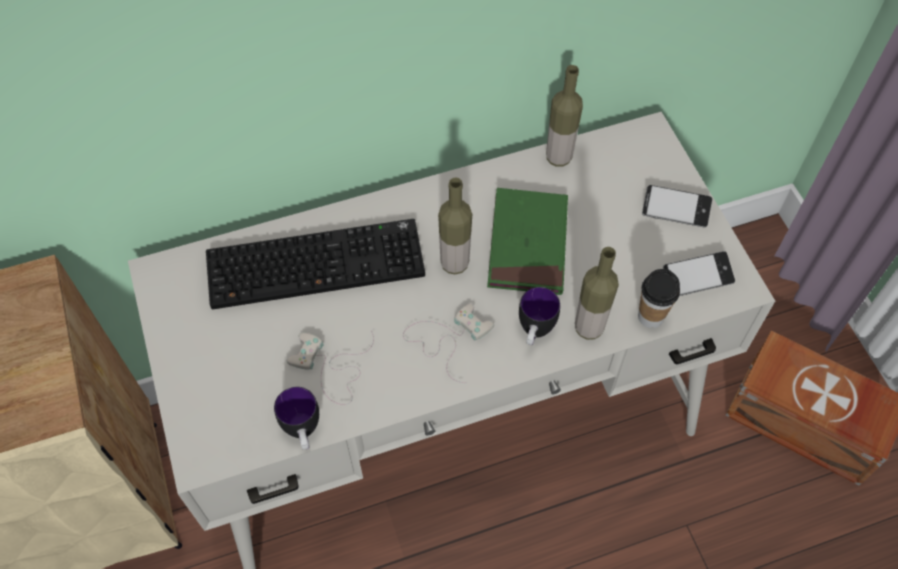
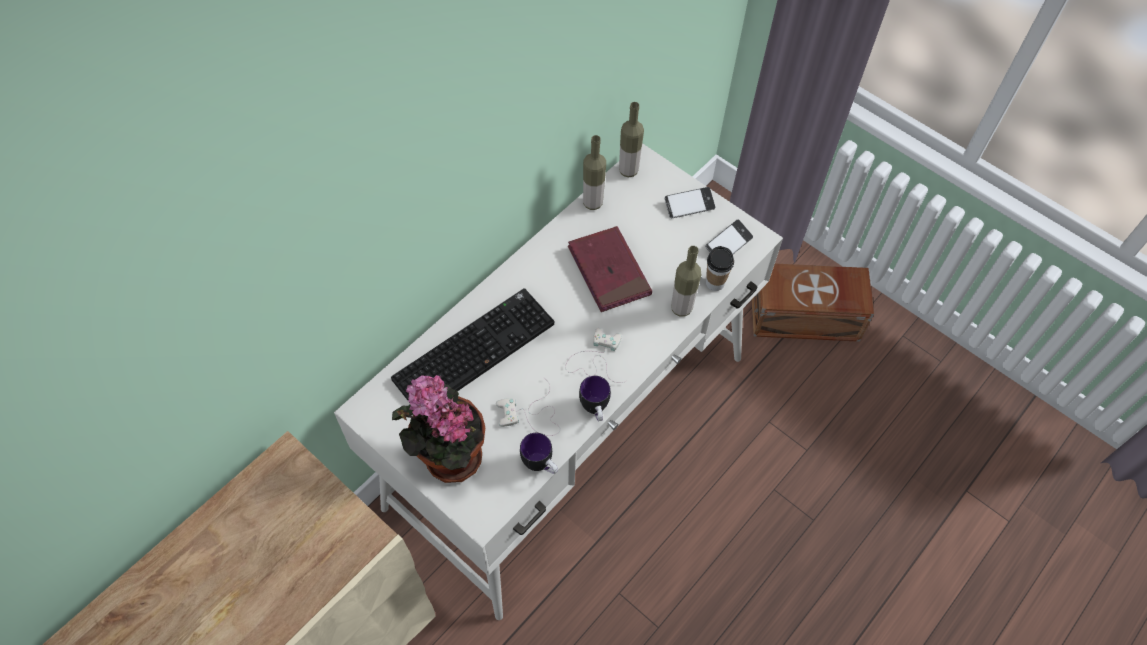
camera: 30 degrees left, 0 degrees up
(210, 369) = (448, 456): none -> potted plant
(454, 264) = (569, 306): bottle -> bottle (628, 170)
(528, 244) = (609, 271): green book -> red book
(534, 333) = (649, 328): mug -> mug (595, 410)

